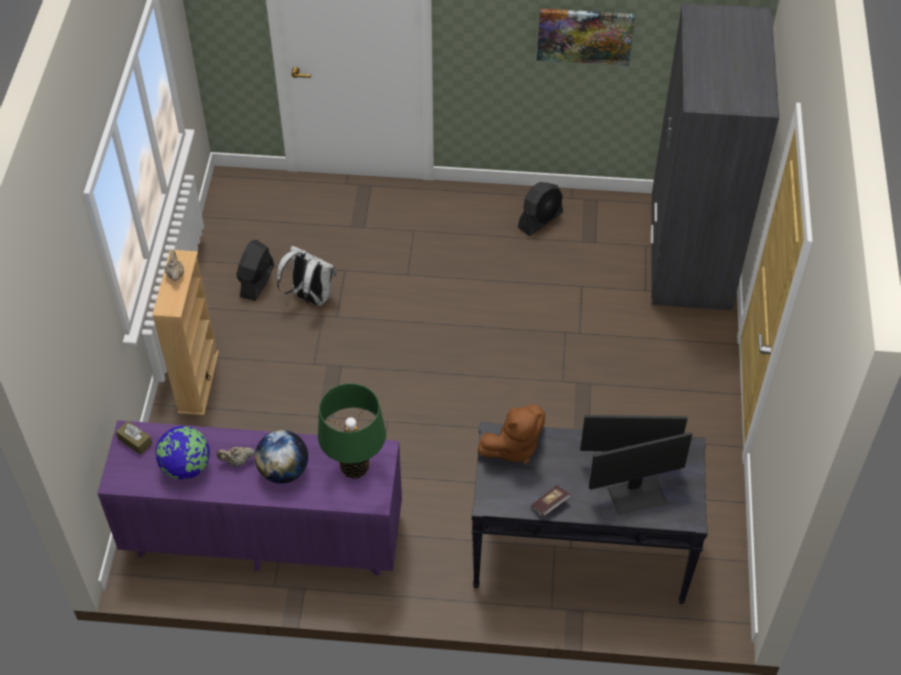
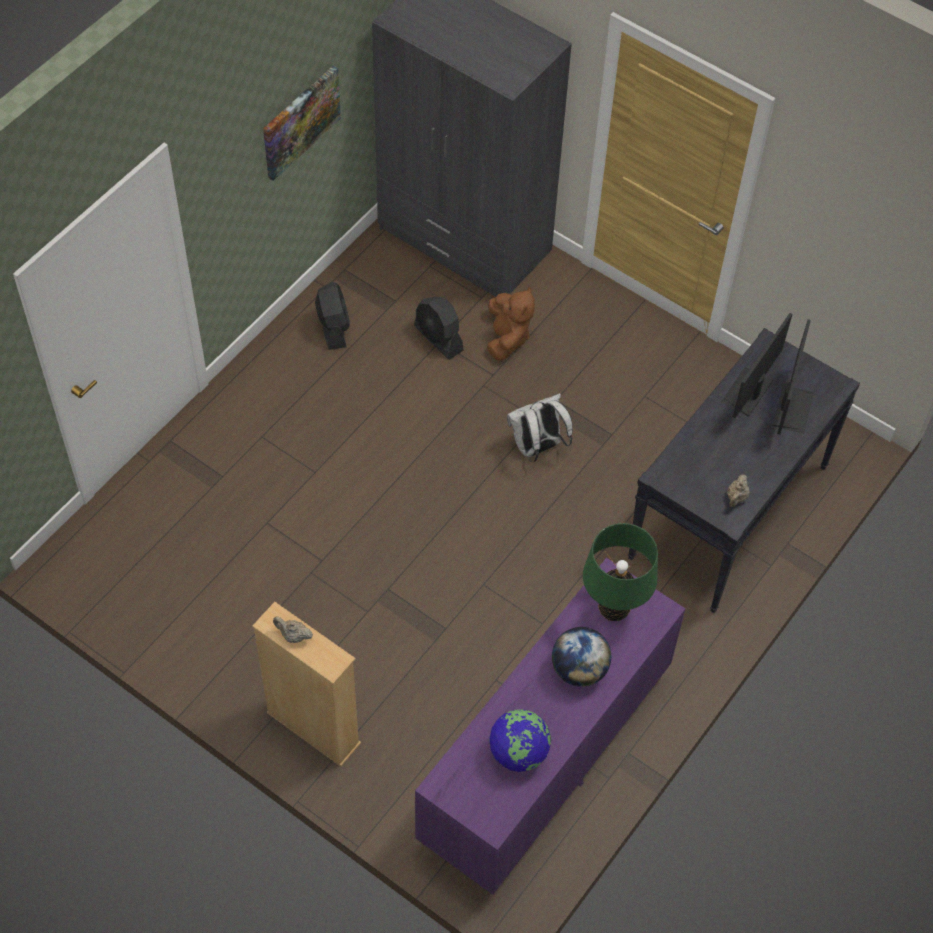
camera: 60 degrees left, 5 degrees up
(135, 441) = (454, 785): brown tissue box -> none
(237, 461) = (541, 704): beige teapot -> beige teapot (736, 498)
(257, 281) = (219, 609): black fan -> black fan (438, 338)
(309, 297) = (277, 571): white backpack -> white backpack (537, 447)
(513, 447) = (683, 469): brown plush toy -> brown plush toy (507, 338)
(550, 504) = (762, 476): book -> none

